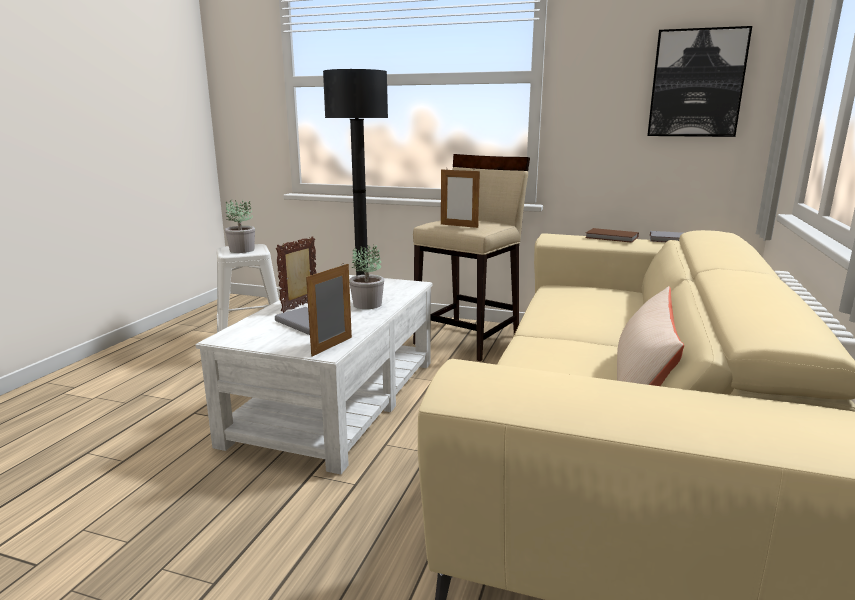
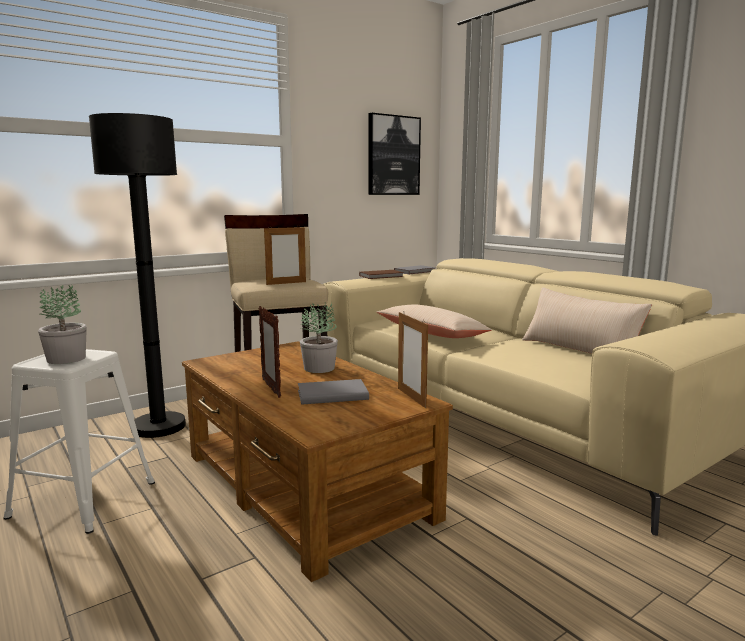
camera: 55 degrees left, 5 degrees down
(335, 400) = (304, 486): white coffee table -> brown coffee table
(558, 312) = (431, 333): none -> beige pillow

